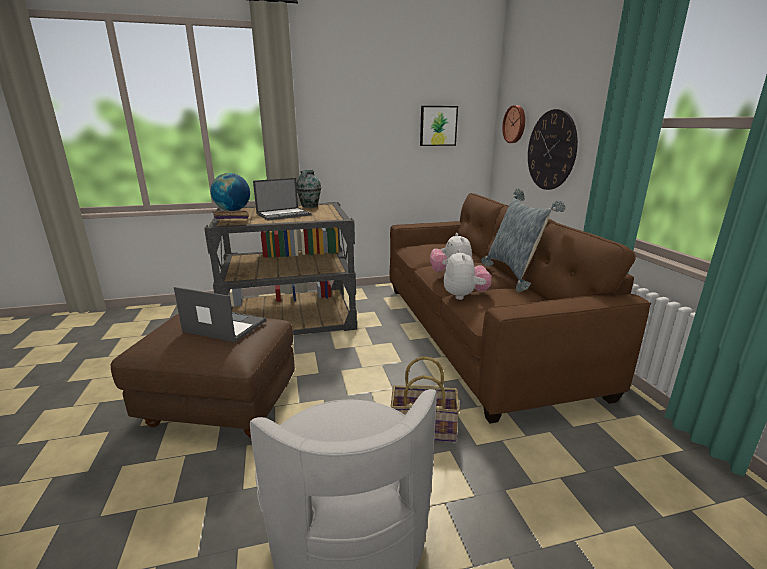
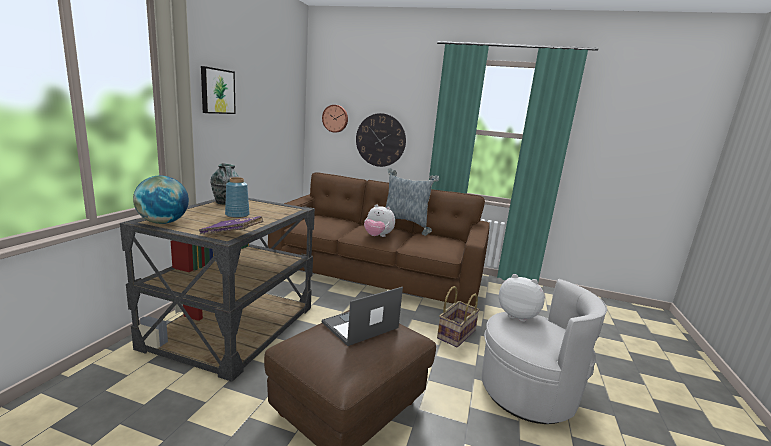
camera: 60 degrees left, 5 degrees down
(284, 214) = (237, 215): laptop -> blue vase
(438, 126) = (279, 116): picture -> picture (217, 91)
(464, 296) = (411, 246): plush toy -> plush toy (518, 315)

